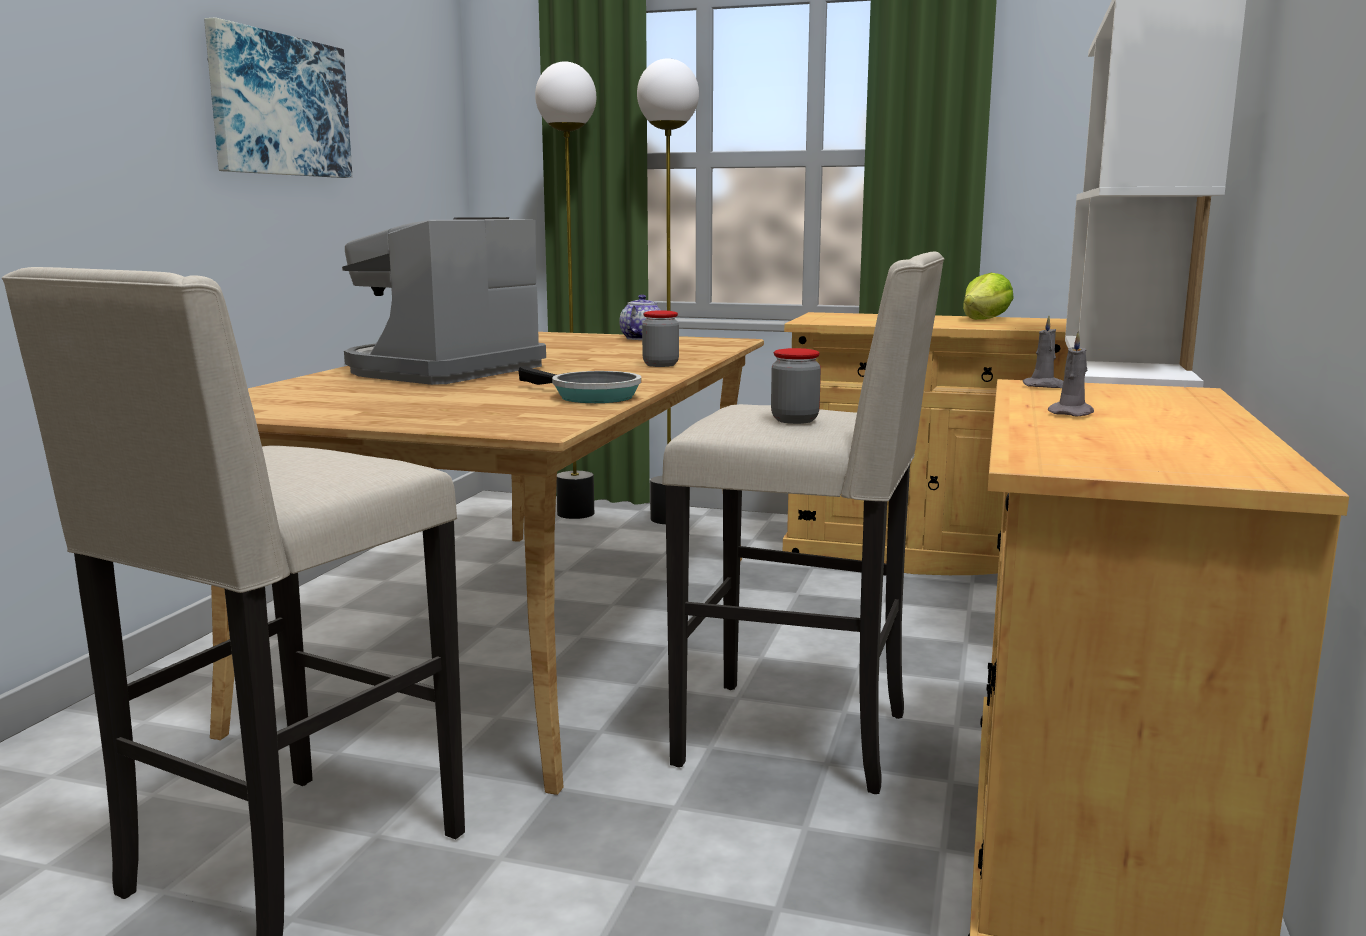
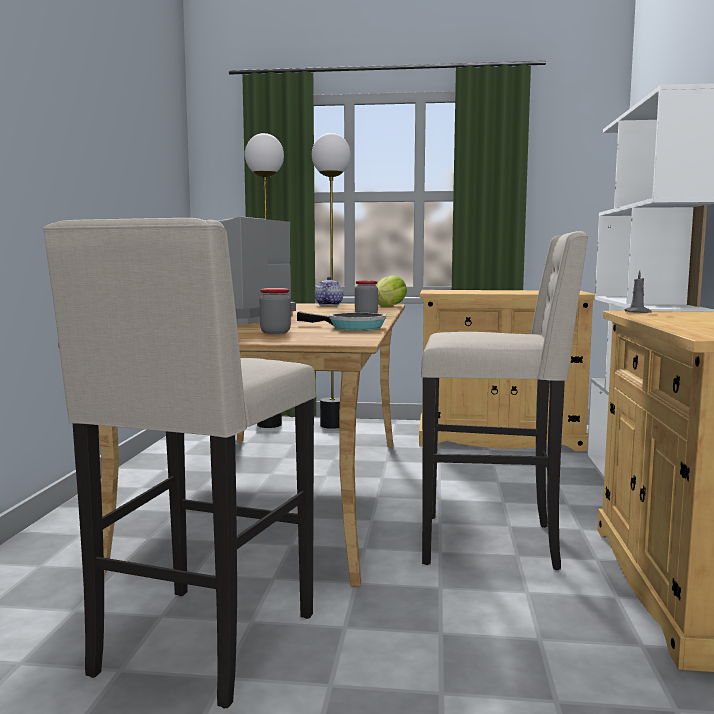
camera: 10 degrees left, 5 degrees down
(279, 106) = (97, 150): picture -> none
(794, 420) = (494, 336): jar -> jar (275, 332)
(985, 320) = (535, 291): lettuce -> lettuce (389, 306)
(1071, 413) = (680, 320): grey candle -> none

